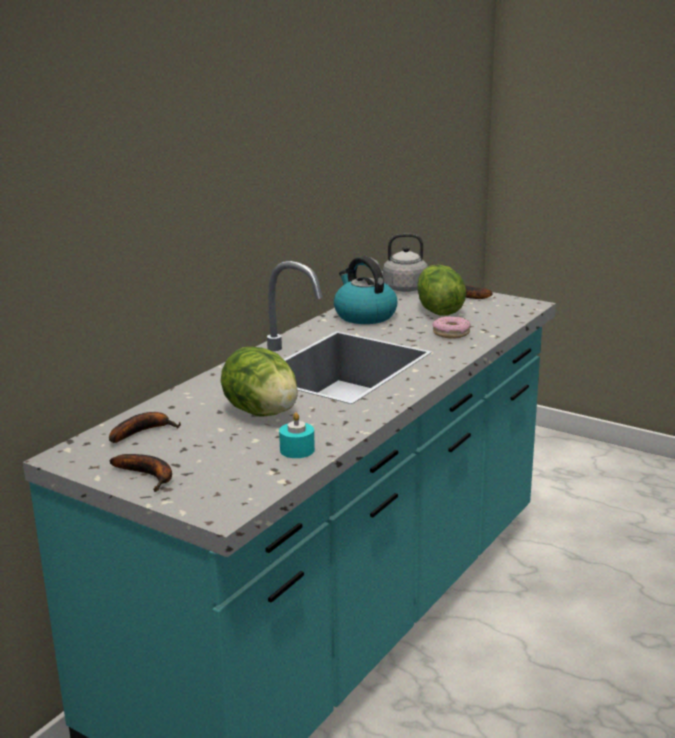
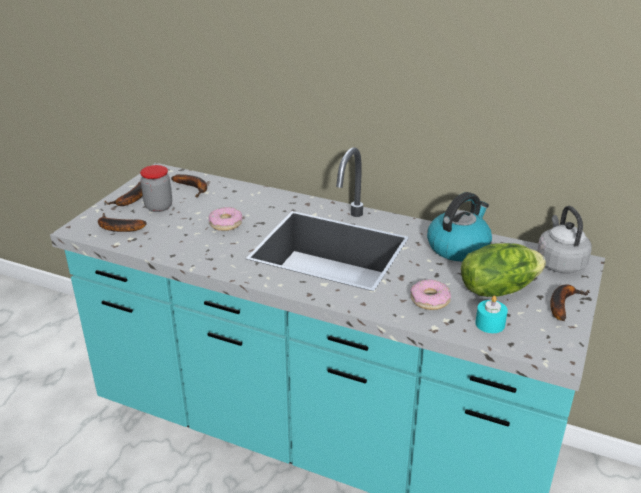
camera: 80 degrees right, 10 degrees up
(186, 455) = (158, 207): none -> jar
(235, 482) = (117, 228): none -> banana
(262, 412) = (225, 224): lettuce -> donut
(297, 450) = (162, 244): turquoise candle -> turquoise candle (490, 324)

